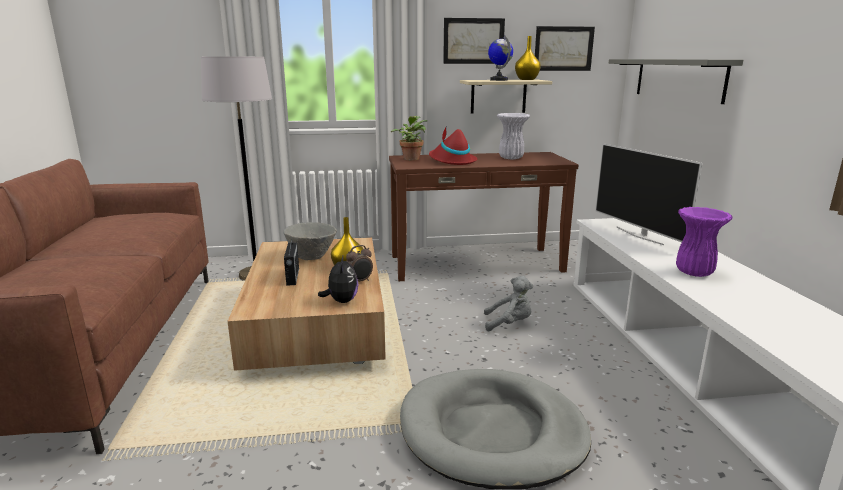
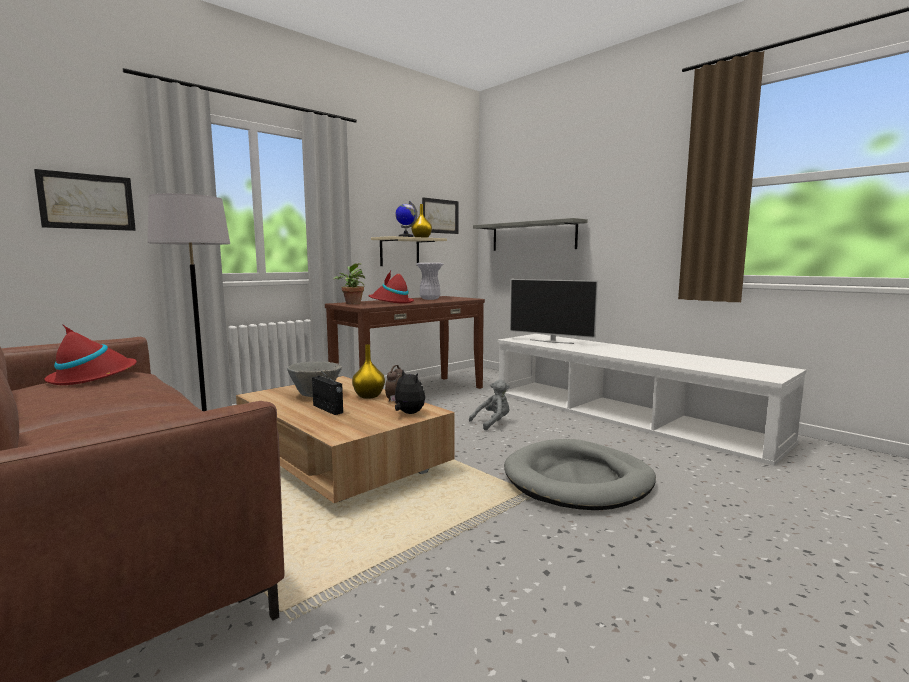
camera: 35 degrees left, 10 degrees down
(137, 216) = (93, 377): none -> red hat
(473, 41) = (379, 205): picture -> picture (87, 201)
(693, 272) = (615, 352): purple vase -> none

